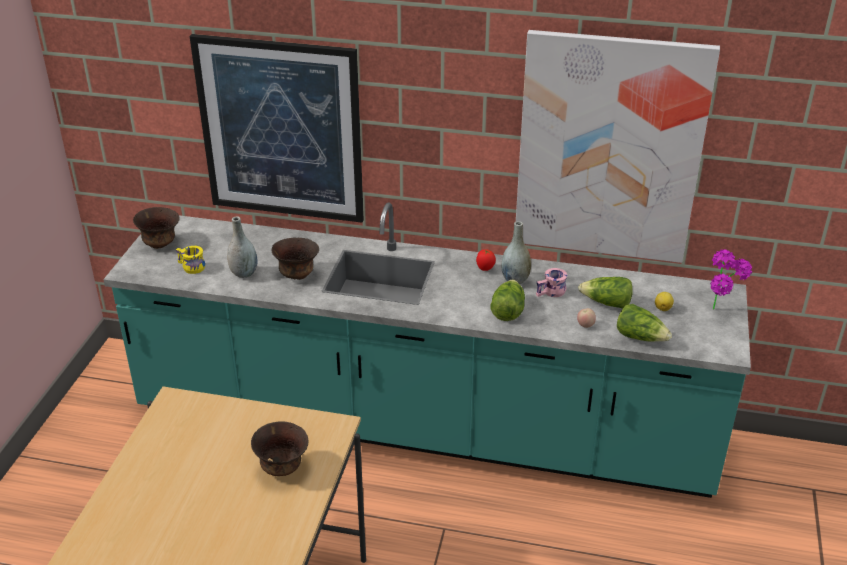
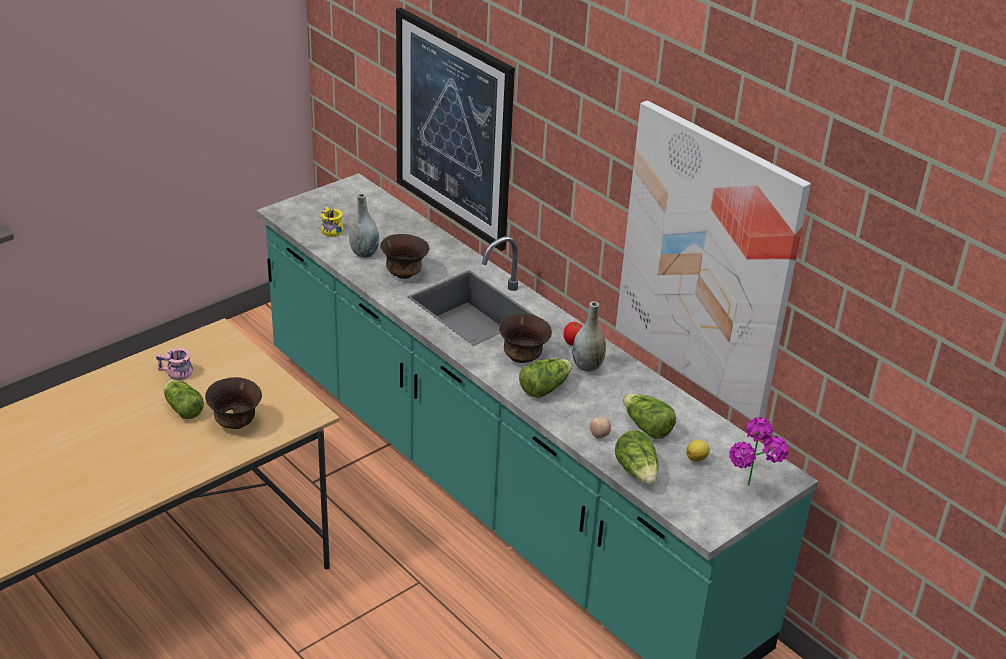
camera: 35 degrees right, 0 degrees up
(160, 244) = (329, 200): brown bowl -> brown bowl (523, 357)
(219, 481) = (182, 408): none -> lettuce
(552, 293) = (606, 393): pink mug -> pink mug (175, 373)

